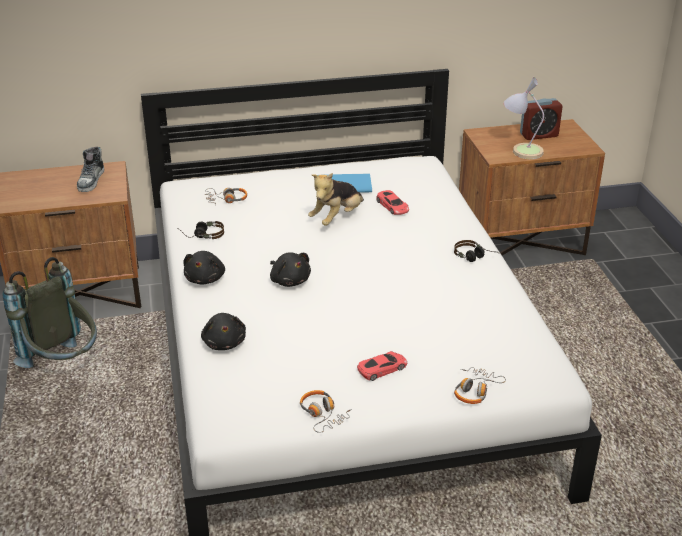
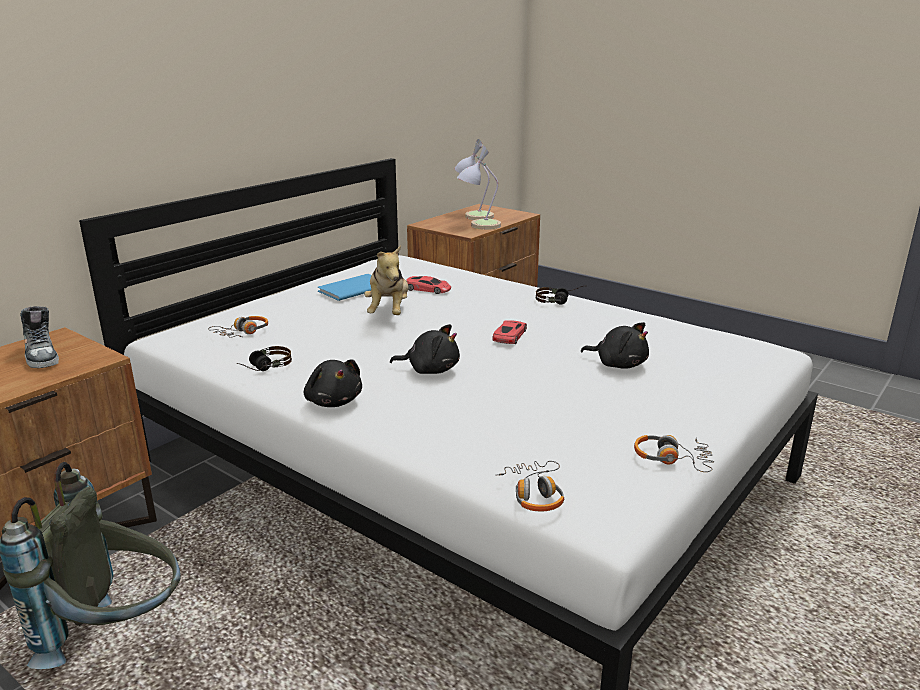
camera: 40 degrees left, 10 degrees down
(224, 342) = (458, 446): black plush toy -> black plush toy (618, 364)
(382, 368) = (644, 400): red toy car -> red toy car (510, 335)
(475, 390) = (743, 382): headphones -> headphones (535, 493)
(539, 135) = (474, 215): alarm clock -> table lamp

